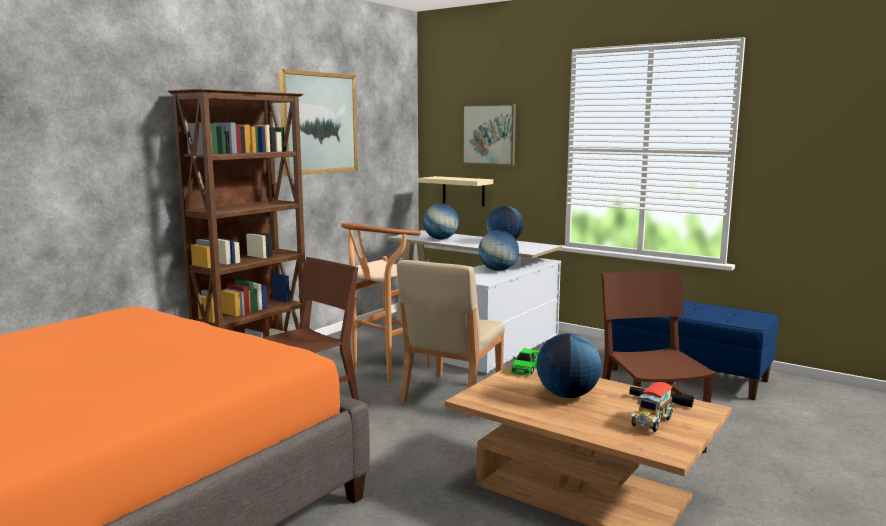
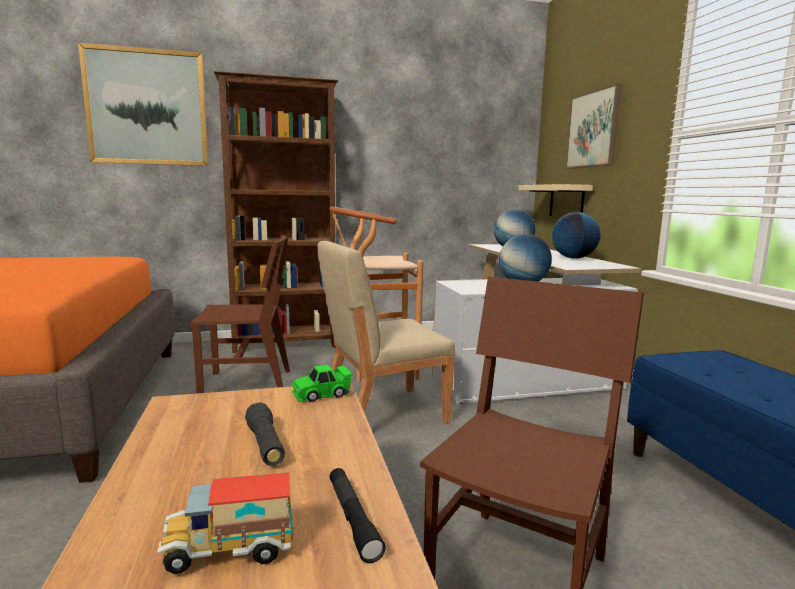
camera: 40 degrees right, 0 degrees up
(319, 123) = (395, 121): picture -> picture (147, 107)
(567, 395) = (265, 445): globe -> black flashlight

